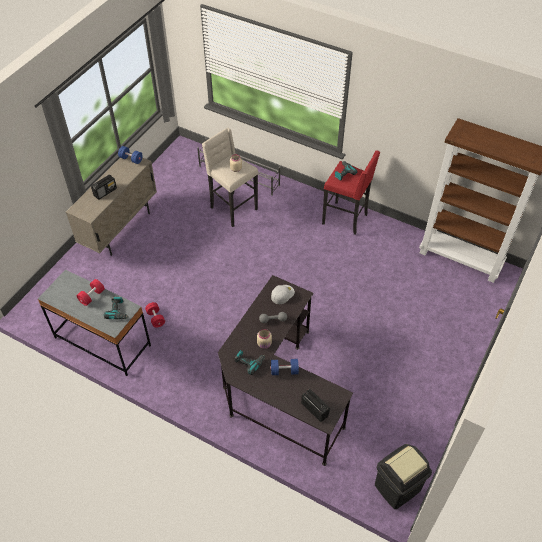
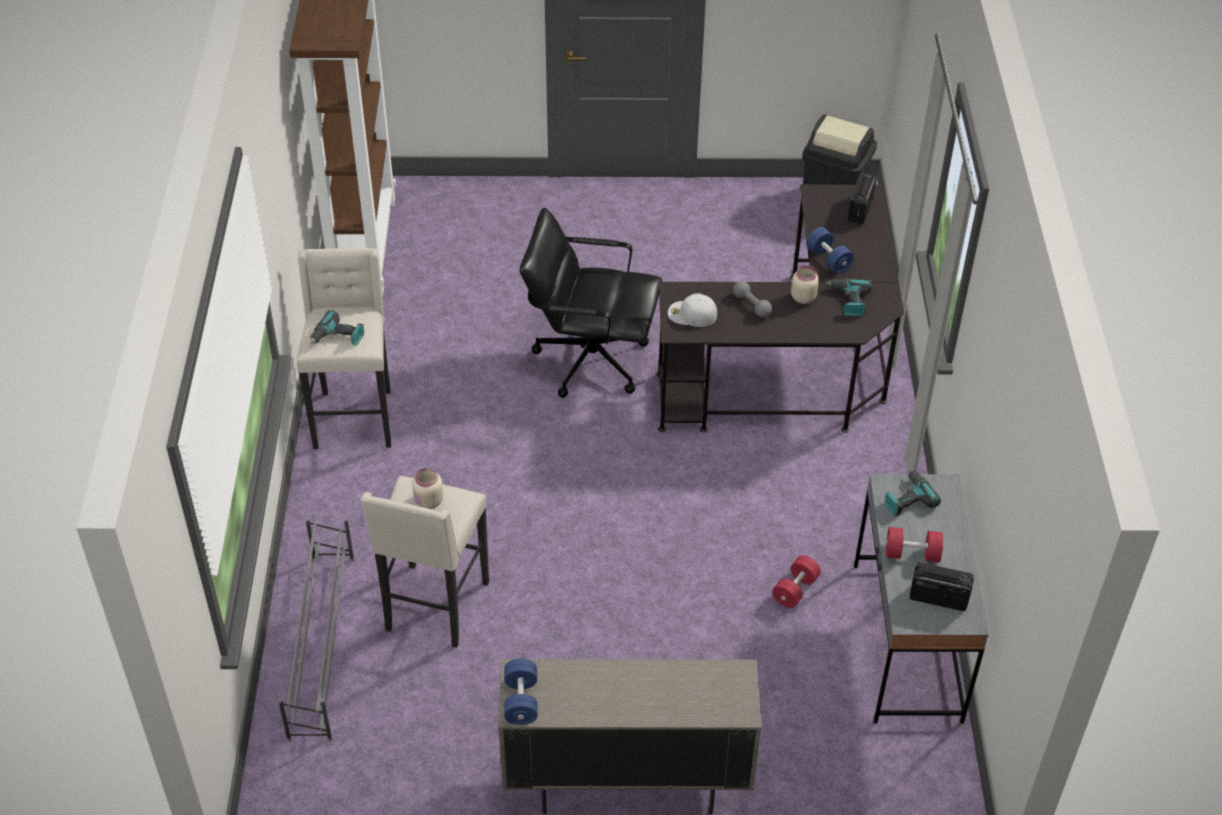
camera: 120 degrees left, 5 degrees down
(105, 192) = (654, 687): radio -> radio (938, 597)
(333, 310) = (590, 359): none -> black office chair
(346, 219) = (354, 418): red stool -> beige stool

